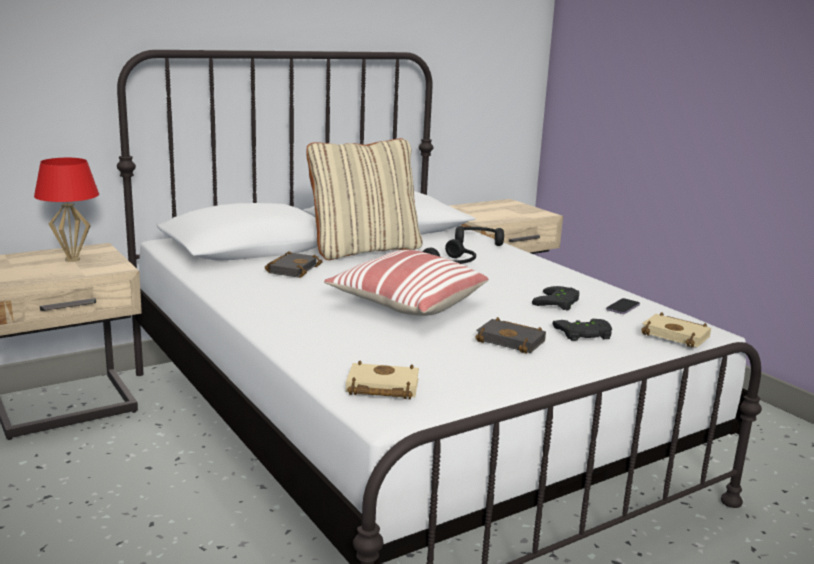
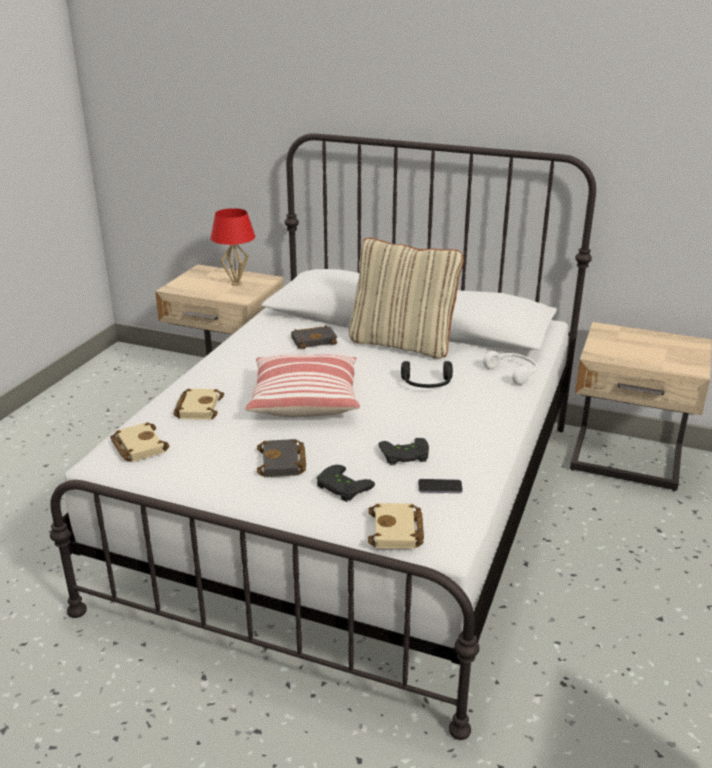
camera: 55 degrees right, 10 degrees up
(341, 342) = (197, 407): none -> beige book
(477, 241) = (513, 372): black headphones -> white headphones

